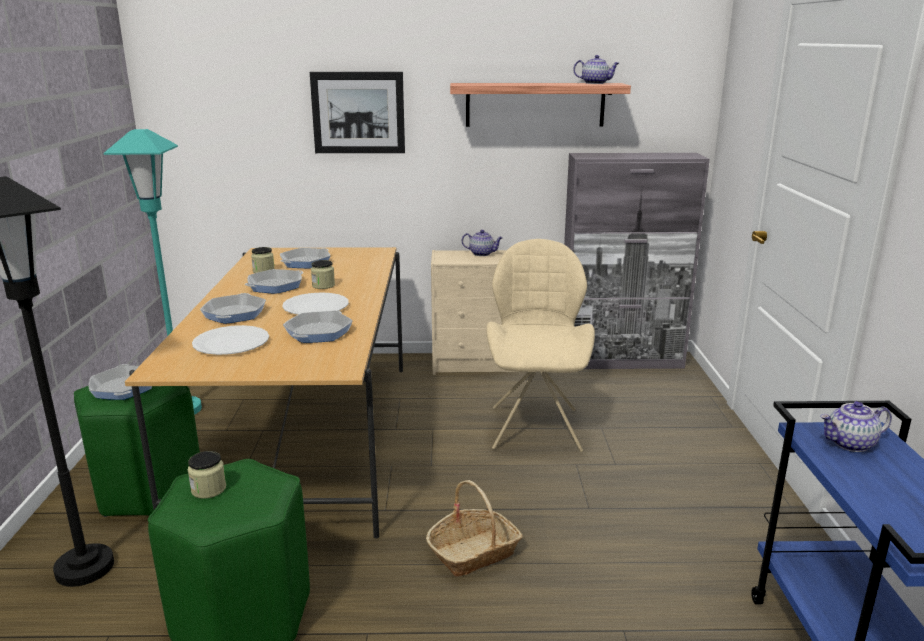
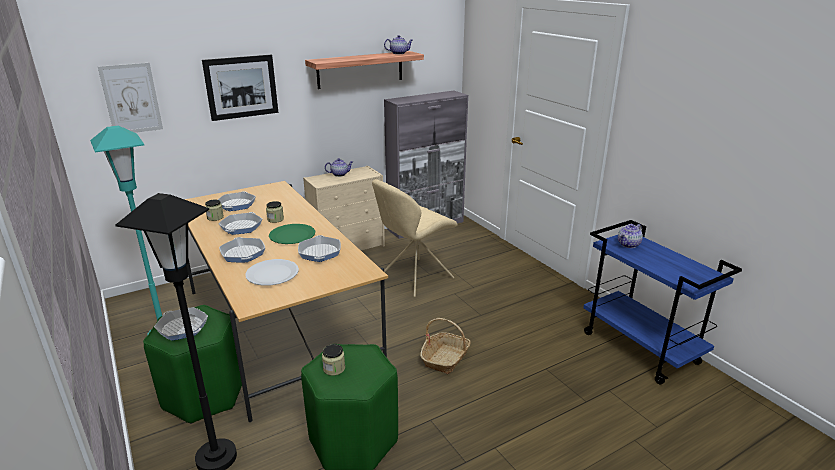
camera: 30 degrees left, 5 degrees up
(222, 113) = (131, 99): none -> picture
(316, 306) = (292, 235): white plate -> green plate
(535, 426) = (414, 278): beige chair -> beige chair turned 105 degrees counterclockwise

